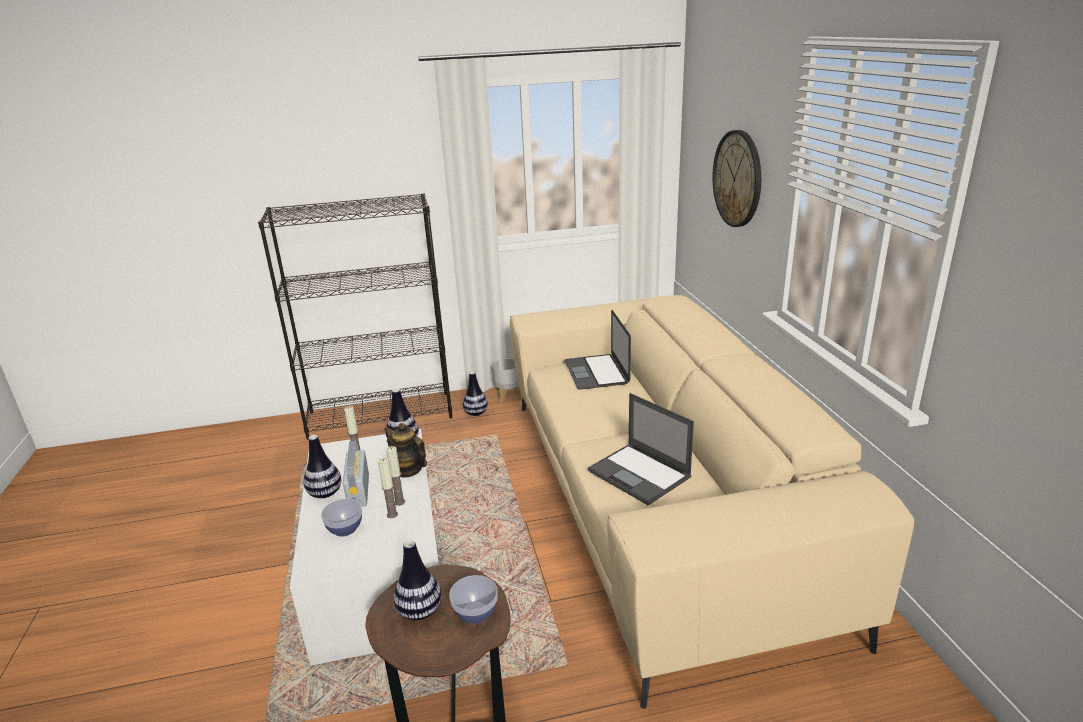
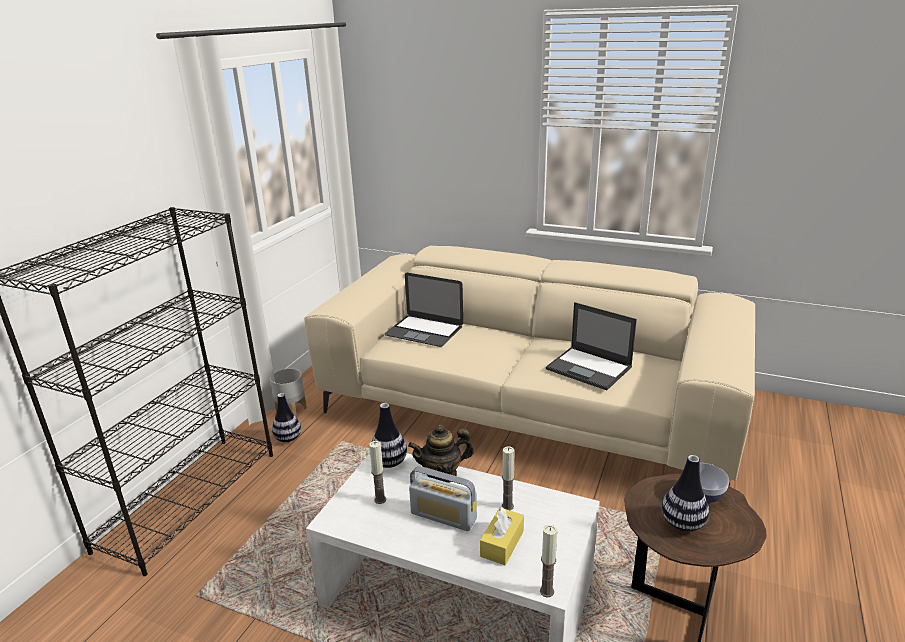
camera: 55 degrees left, 0 degrees up
(325, 493) = (422, 541): vase -> none
(345, 529) = (502, 543): bowl -> yellow tissue box
(399, 502) = (491, 496): candle -> candle (546, 591)
(640, 474) = (589, 368): laptop -> laptop turned 45 degrees clockwise
(737, 179) = (456, 134): wall clock -> none

